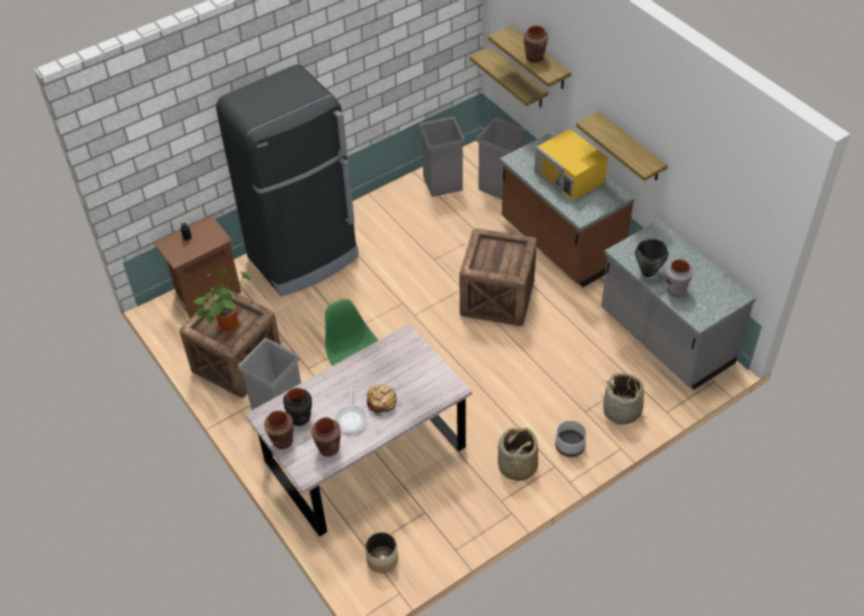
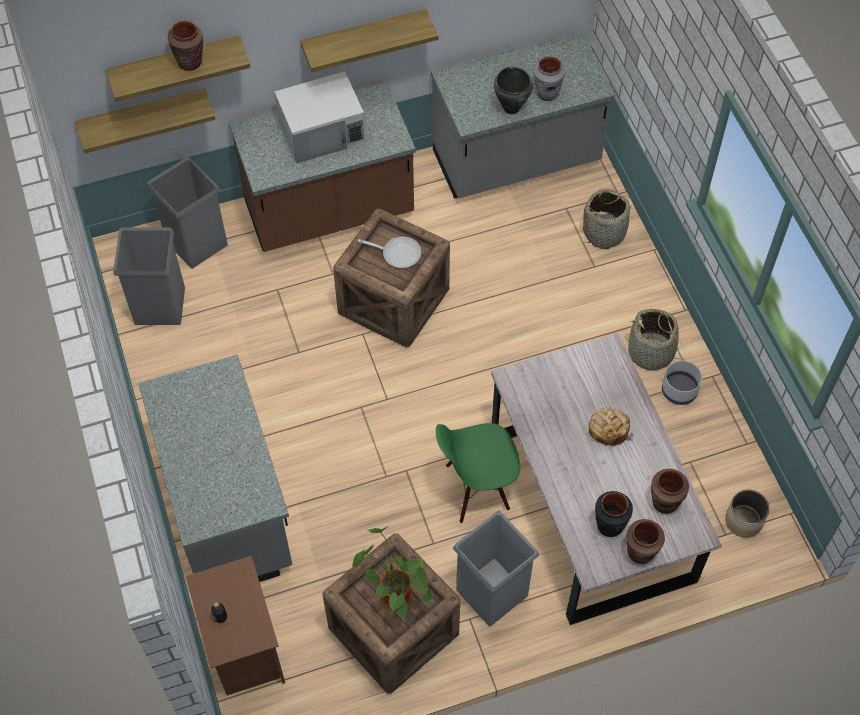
camera: 75 degrees left, 10 degrees up
(304, 258) = (229, 507): black fridge -> grey counter
(351, 417) = (624, 468): frying pan -> frying pan (398, 253)
(569, 177) = (322, 131): yellow microwave -> white microwave
(570, 446) = (638, 295): grey planter -> grey planter (679, 391)

